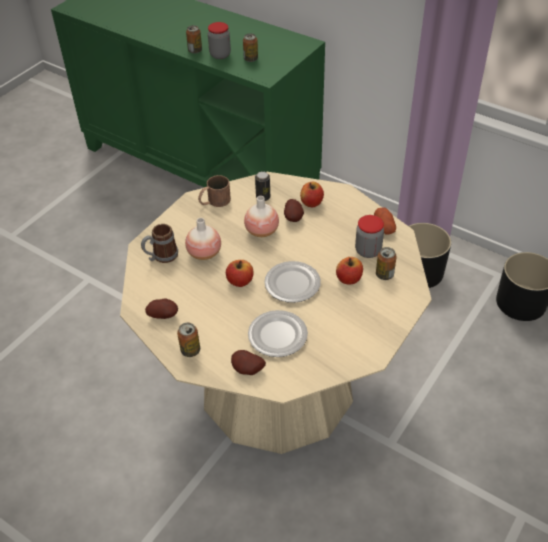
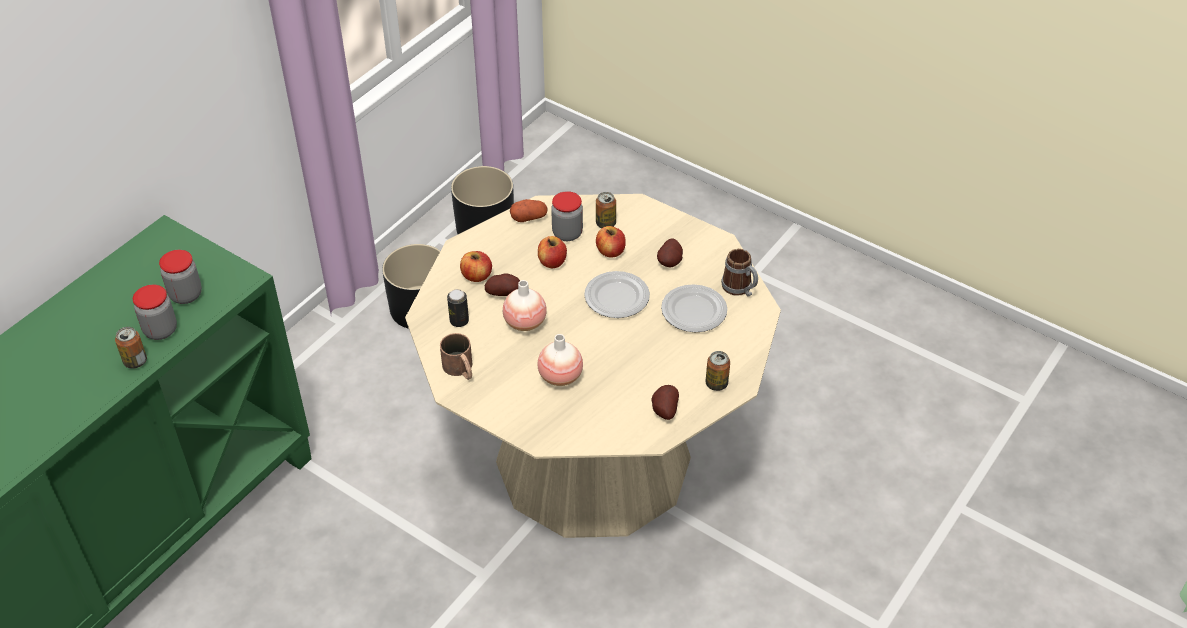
camera: 90 degrees left, 0 degrees up
(161, 257) = (563, 419): mug -> mug (740, 289)
(240, 281) = (610, 342): apple -> apple (552, 262)
(247, 371) = (742, 336): potato -> potato (670, 262)
(251, 59) = (186, 295): can -> jar

